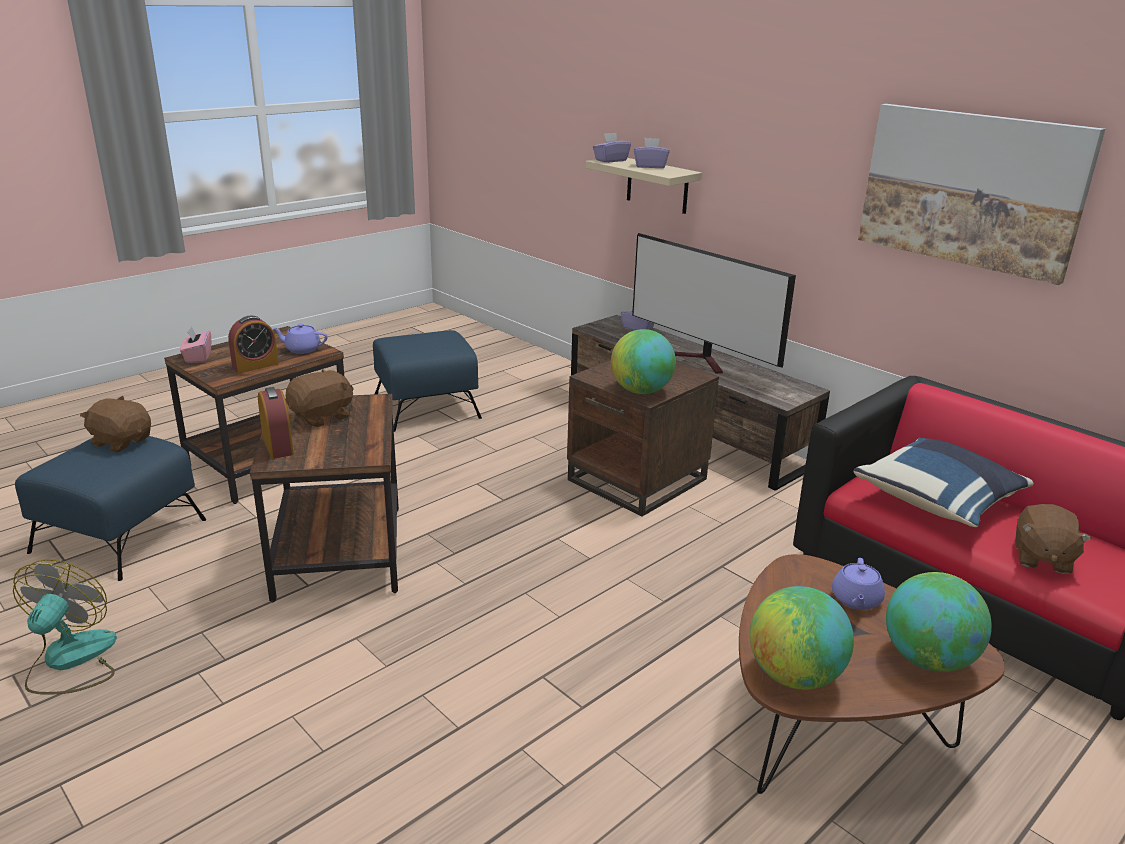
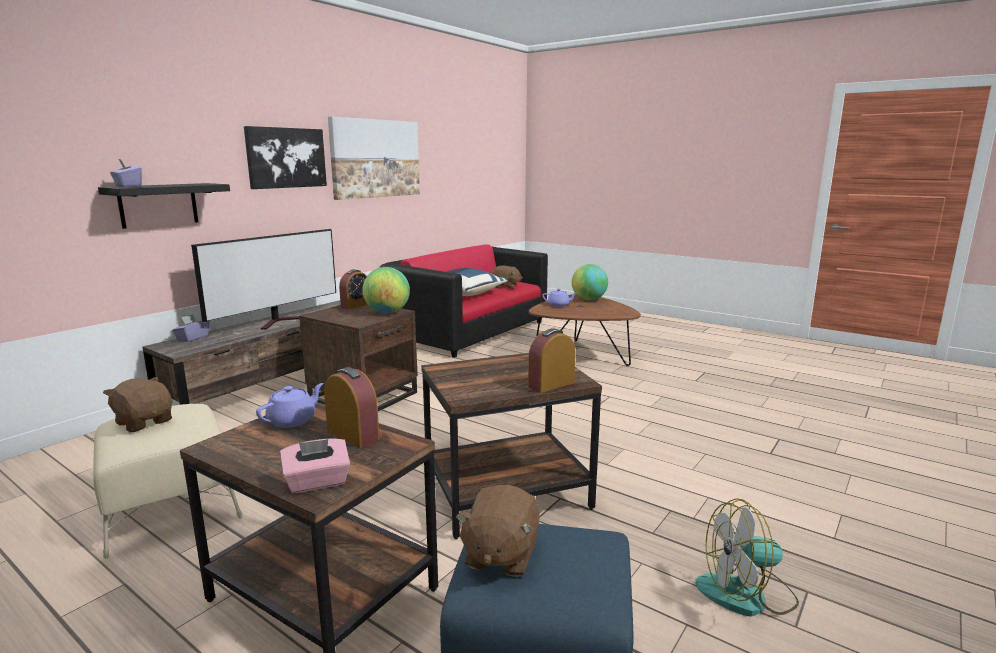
camera: 100 degrees left, 10 degrees down
(302, 349) = (293, 420): purple teapot -> purple teapot turned 135 degrees counterclockwise
(322, 416) = (484, 379): brown plush toy -> brown plush toy (145, 422)
(427, 406) = (171, 507): blue ottoman -> beige ottoman
(650, 166) = (171, 184): purple tissue box -> none
(657, 185) = (158, 205): beige shelf -> black shelf
(684, 375) = (356, 305): none -> alarm clock
(794, 676) = (619, 312): globe -> none
(802, 159) = (286, 158): none -> picture

